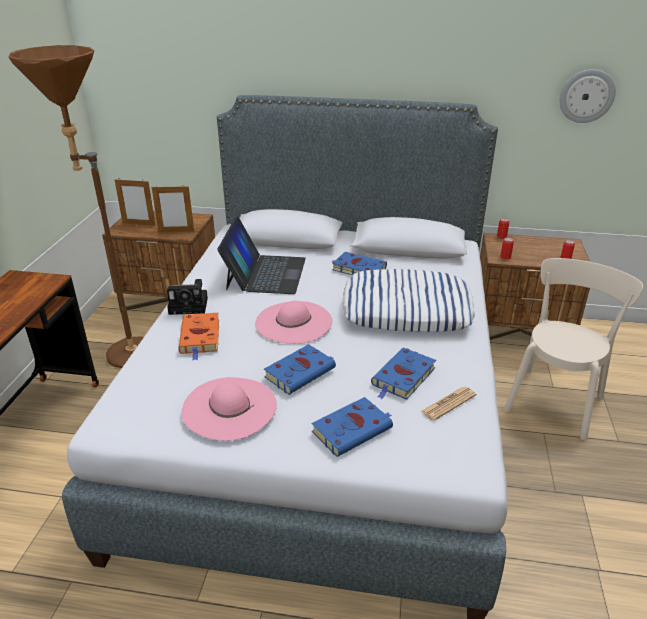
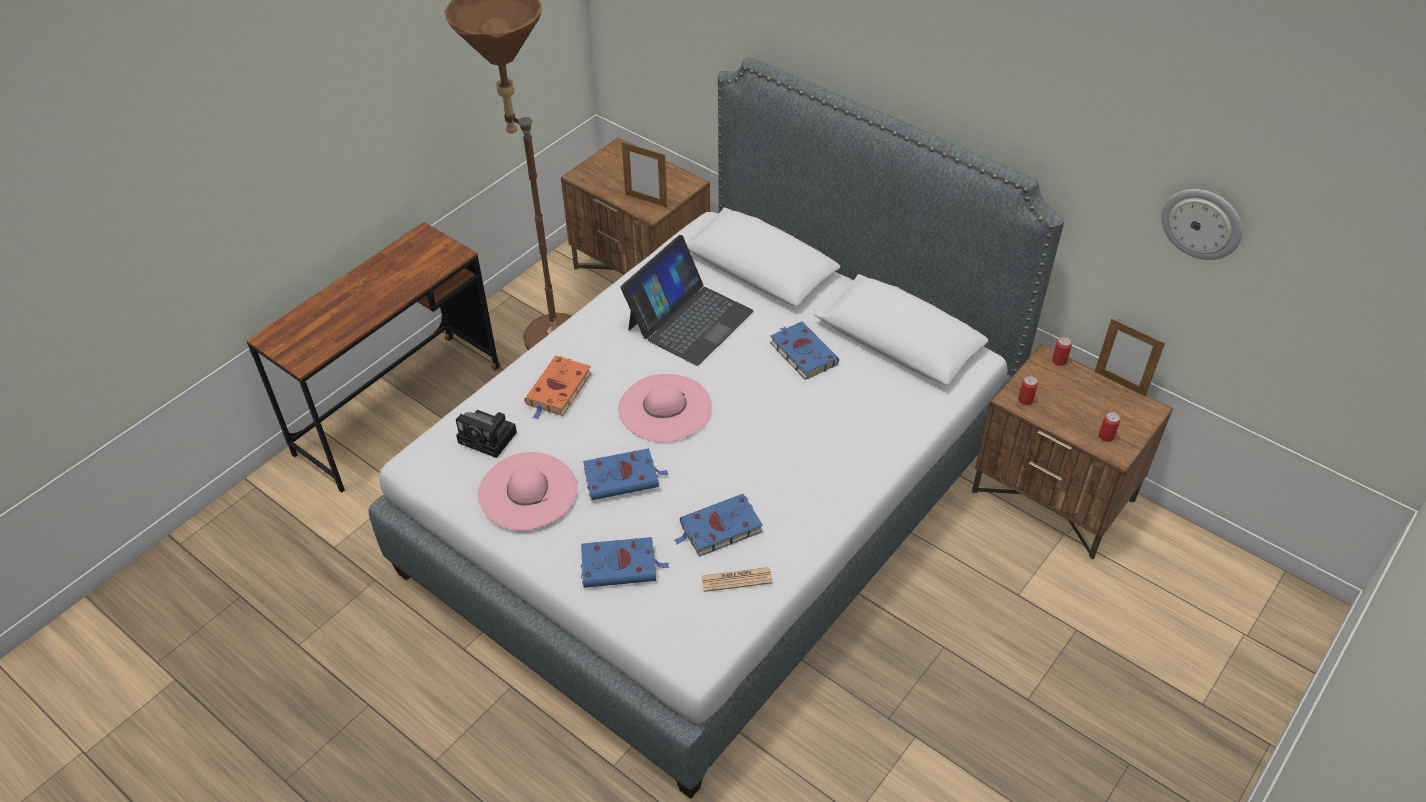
camera: 30 degrees right, 15 degrees up
(139, 224) = (611, 171): picture frame -> picture frame (1120, 383)
(190, 305) = (577, 339): camera -> camera (490, 438)
(407, 309) = (805, 439): pillow -> none
(555, 400) = (1002, 613): beige chair -> none

